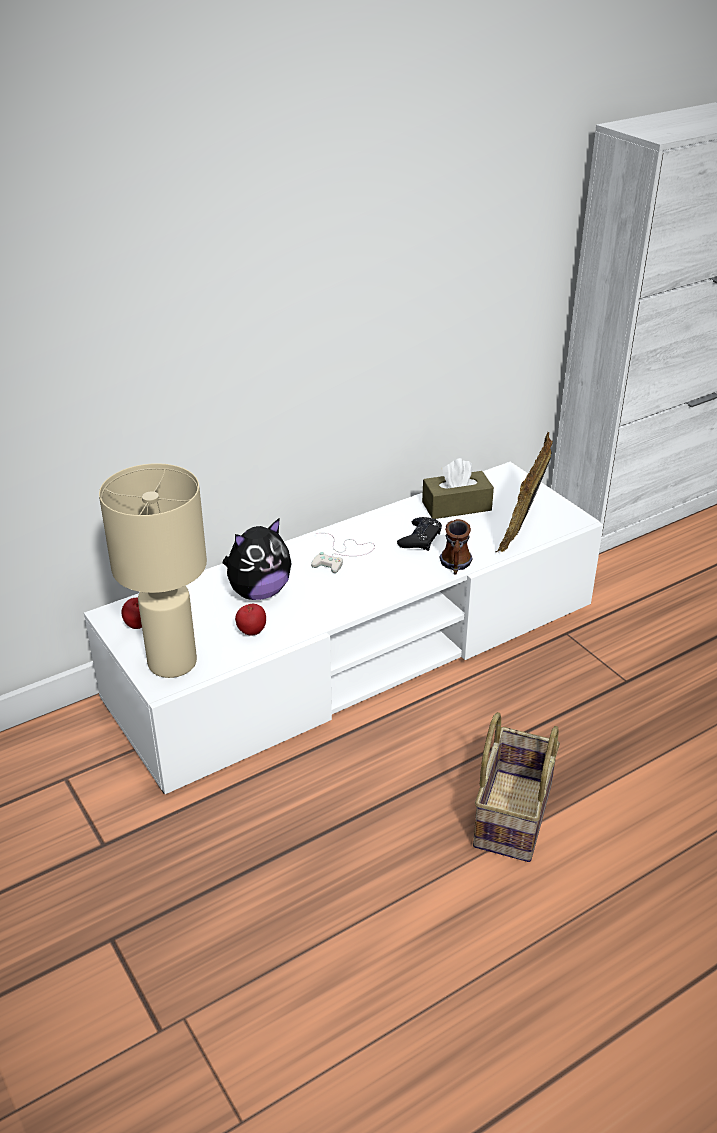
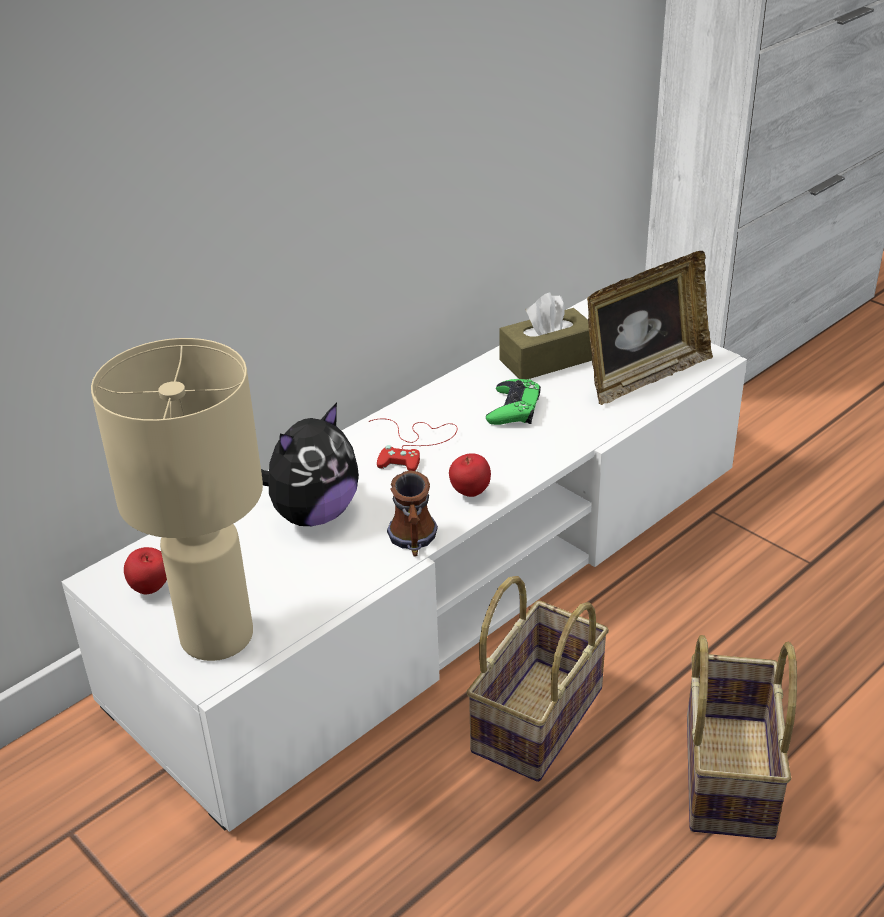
camera: 10 degrees left, 0 degrees up
(251, 632) = (321, 573): apple -> apple (470, 493)
(342, 554) = (414, 445): white game controller -> red game controller
(392, 755) = (536, 716): none -> basket
(420, 538) = (513, 409): black game controller -> green game controller
(455, 566) = (575, 440): mug -> mug (413, 543)
(522, 527) = (644, 376): picture frame -> picture frame turned 135 degrees counterclockwise

